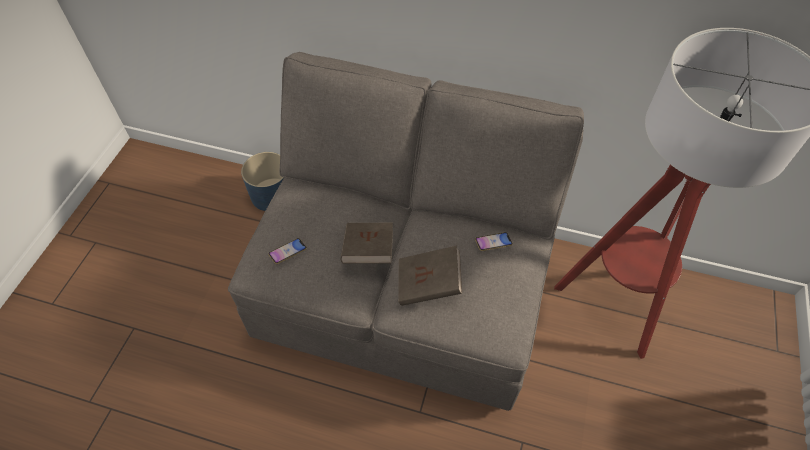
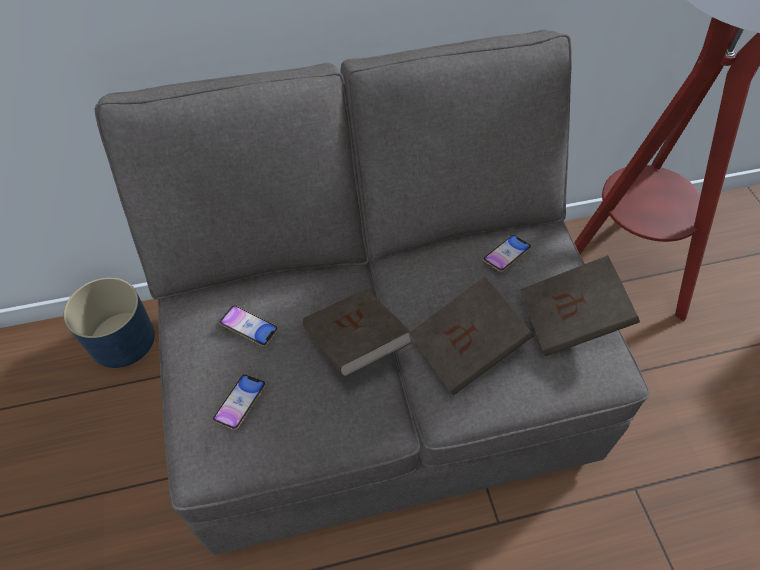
camera: 30 degrees left, 0 degrees up
(318, 214) = (249, 327): none -> phone
(503, 300) = (571, 320): none -> brown book

